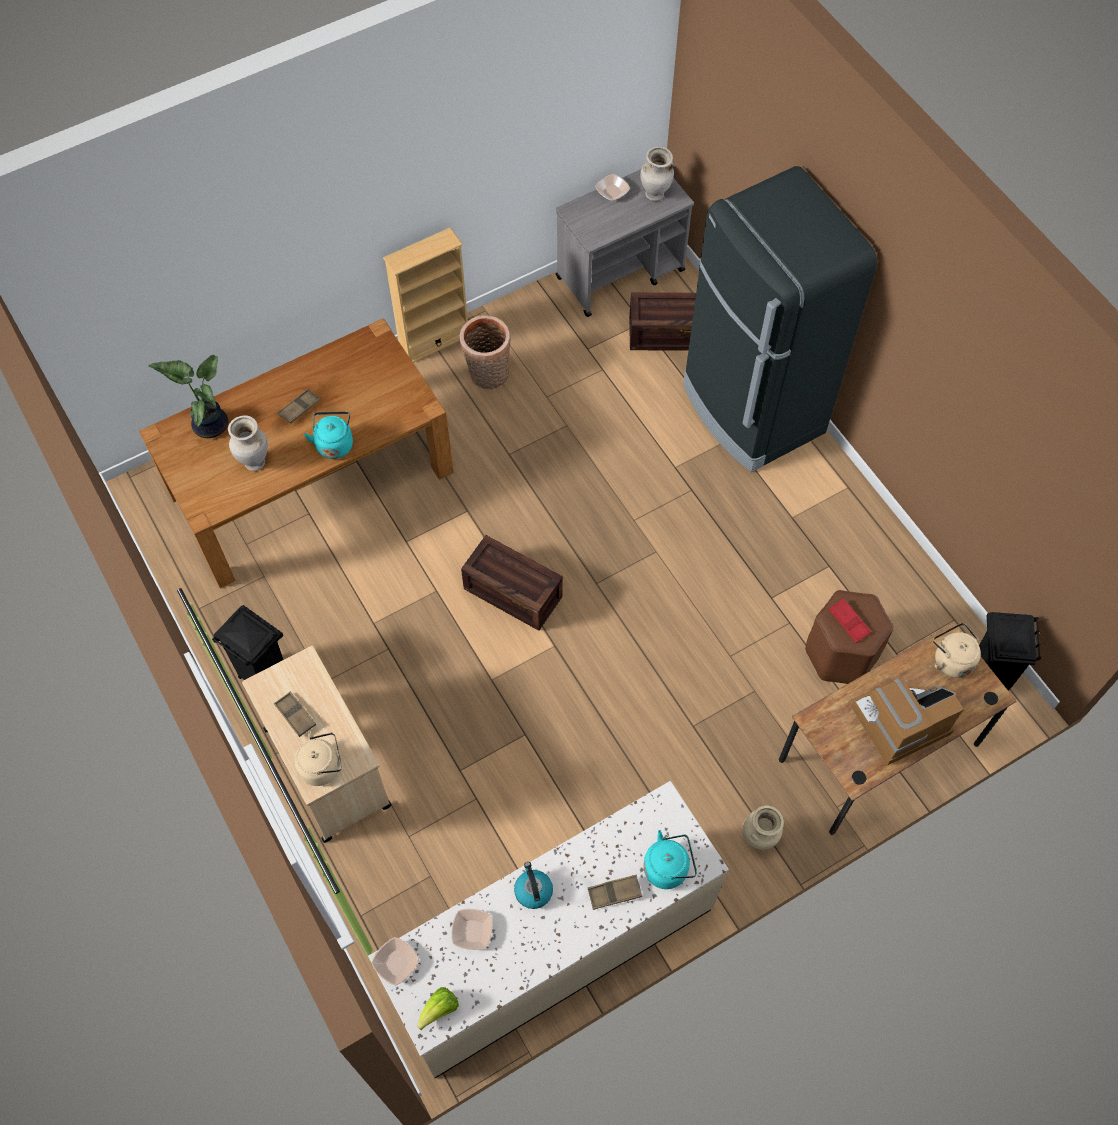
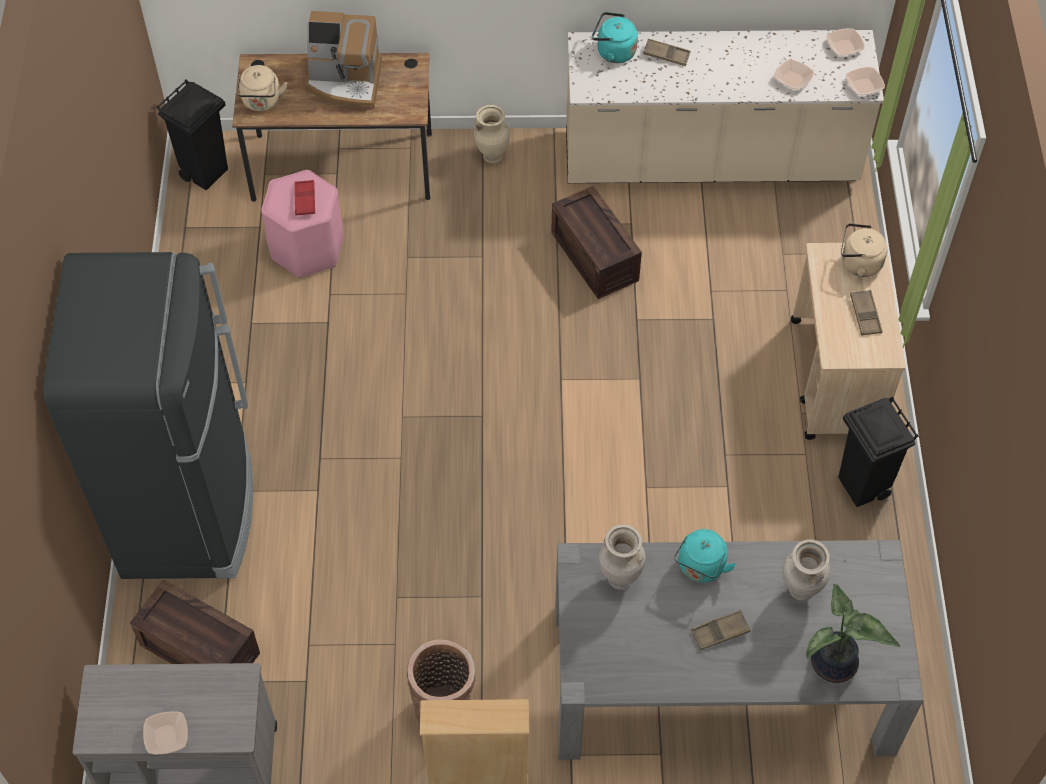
camera: 150 degrees left, 5 degrees down
(310, 481) = (721, 679): brown dining table -> grey dining table
(439, 1009) = (844, 47): lettuce -> bowl
(511, 593) = (572, 448): crate -> crate (596, 257)
(533, 890) = (729, 83): kettle -> none
(655, 195) = (121, 701): beige vase -> beige vase (620, 577)
(841, 654) = (307, 249): brown stool -> pink stool

